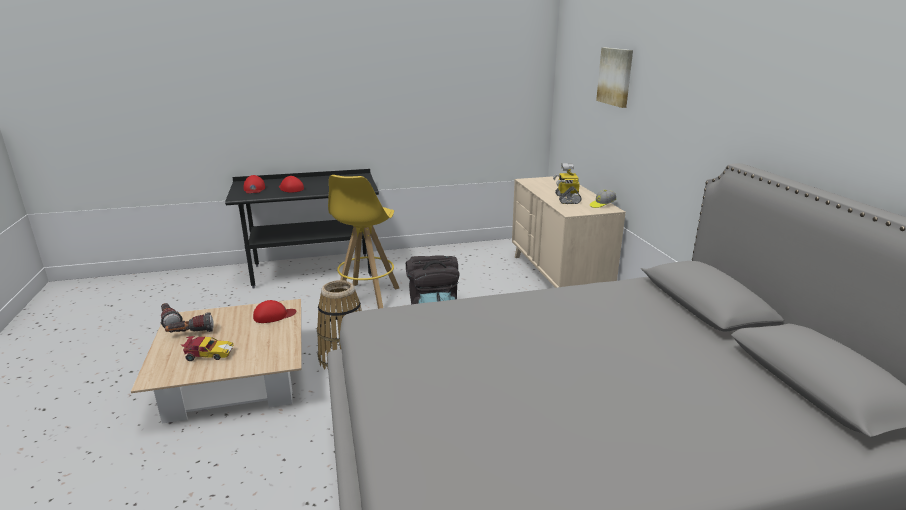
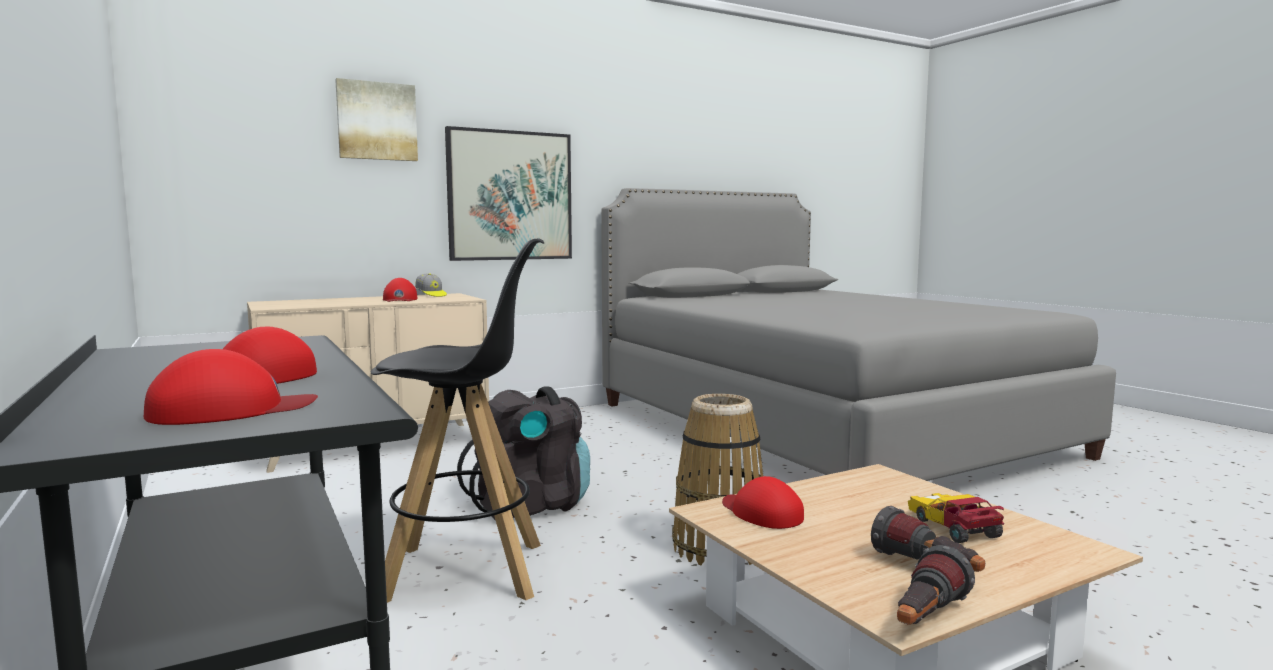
camera: 105 degrees left, 15 degrees down
(367, 298) = (467, 572): yellow stool -> black stool
(566, 199) = (400, 299): toy robot -> red cap
(665, 146) = (510, 196): none -> picture

